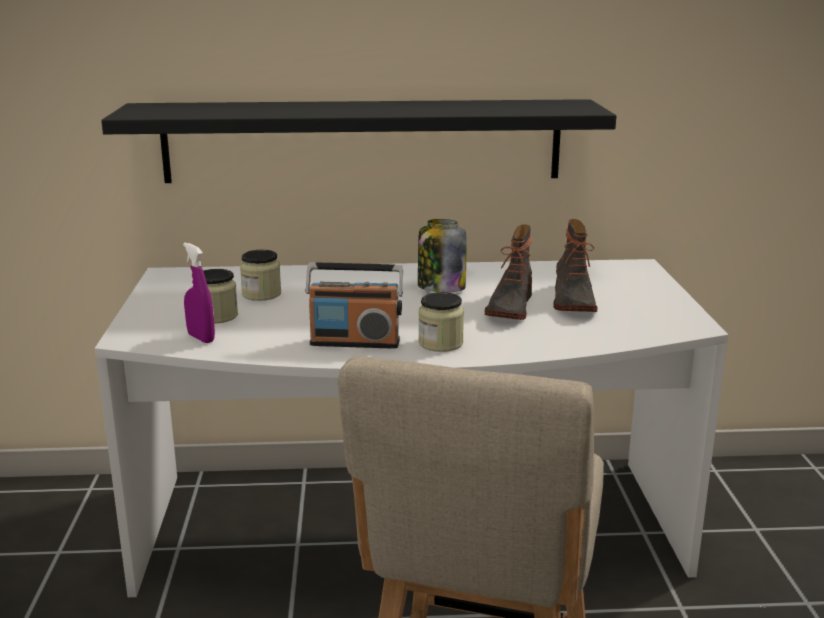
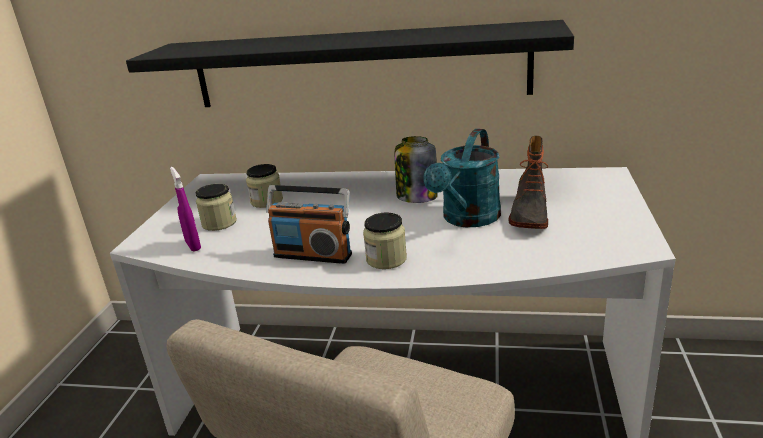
camera: 15 degrees right, 5 degrees up
(509, 307) = (467, 219): boot -> turquoise watering can

